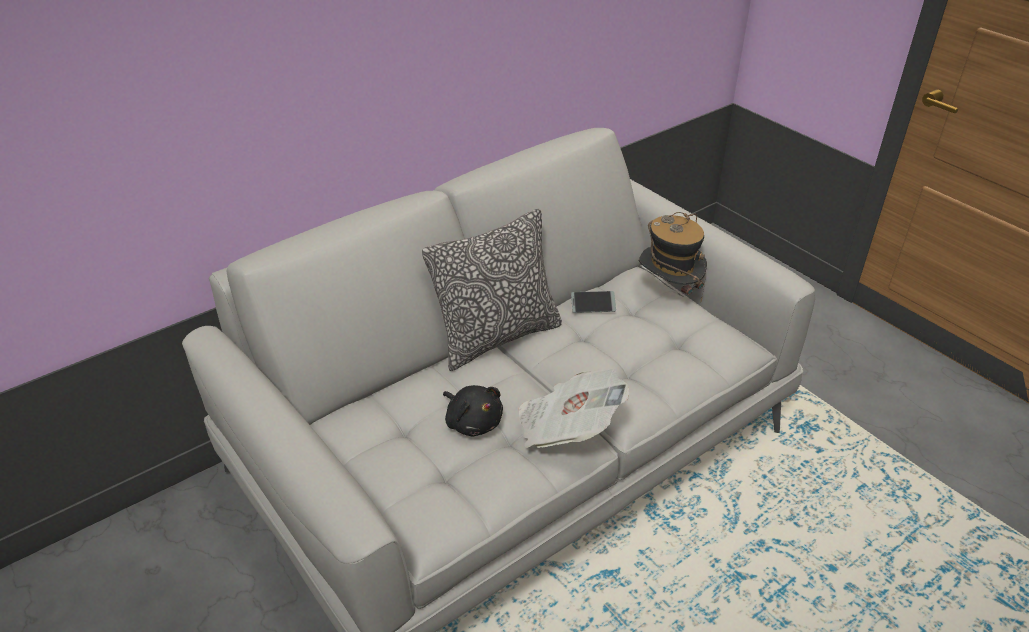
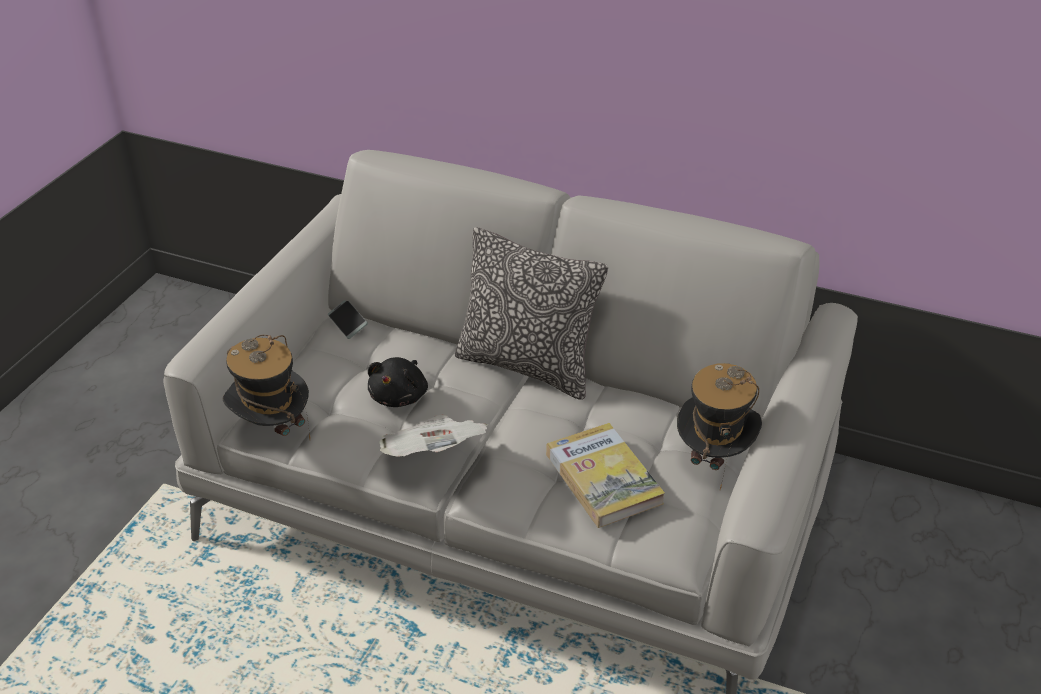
camera: 60 degrees right, 0 degrees up
(448, 526) = (272, 430): none -> hat
(593, 306) = (631, 409): phone -> phone (348, 323)
(655, 348) = (603, 478): none -> book

